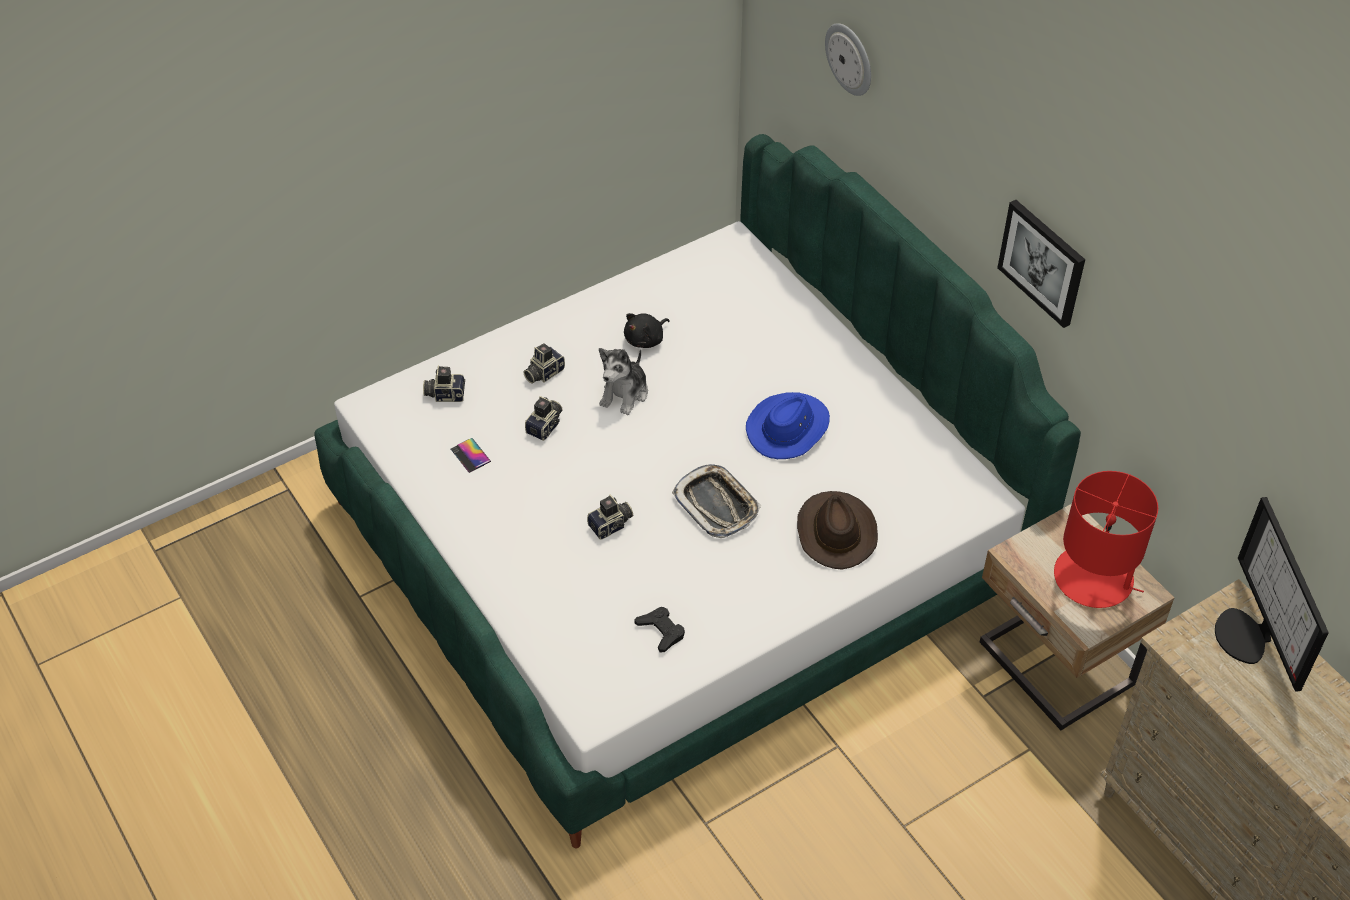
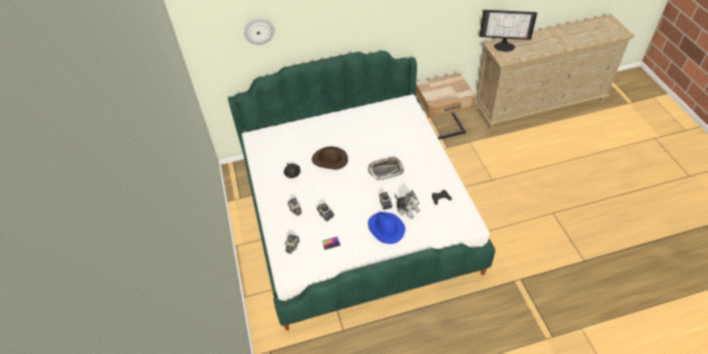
camera: 70 degrees left, 0 degrees up
(625, 394) = (318, 186): plush toy -> plush toy (407, 209)
(788, 428) = (356, 142): blue hat -> blue hat (385, 229)
(835, 532) = (409, 141): brown hat -> brown hat (330, 160)
(1043, 262) = (376, 20): picture -> none
(1094, 578) = (448, 86): red table lamp -> none

